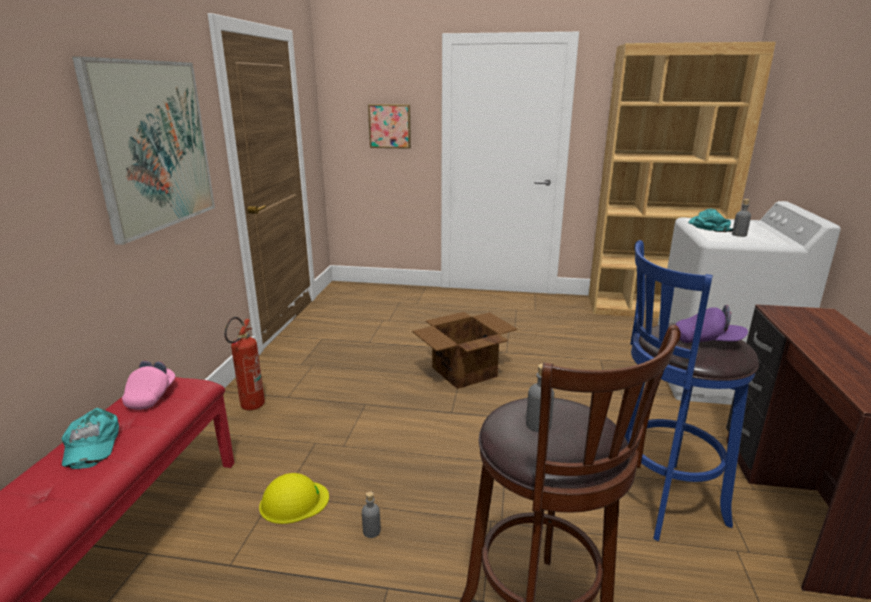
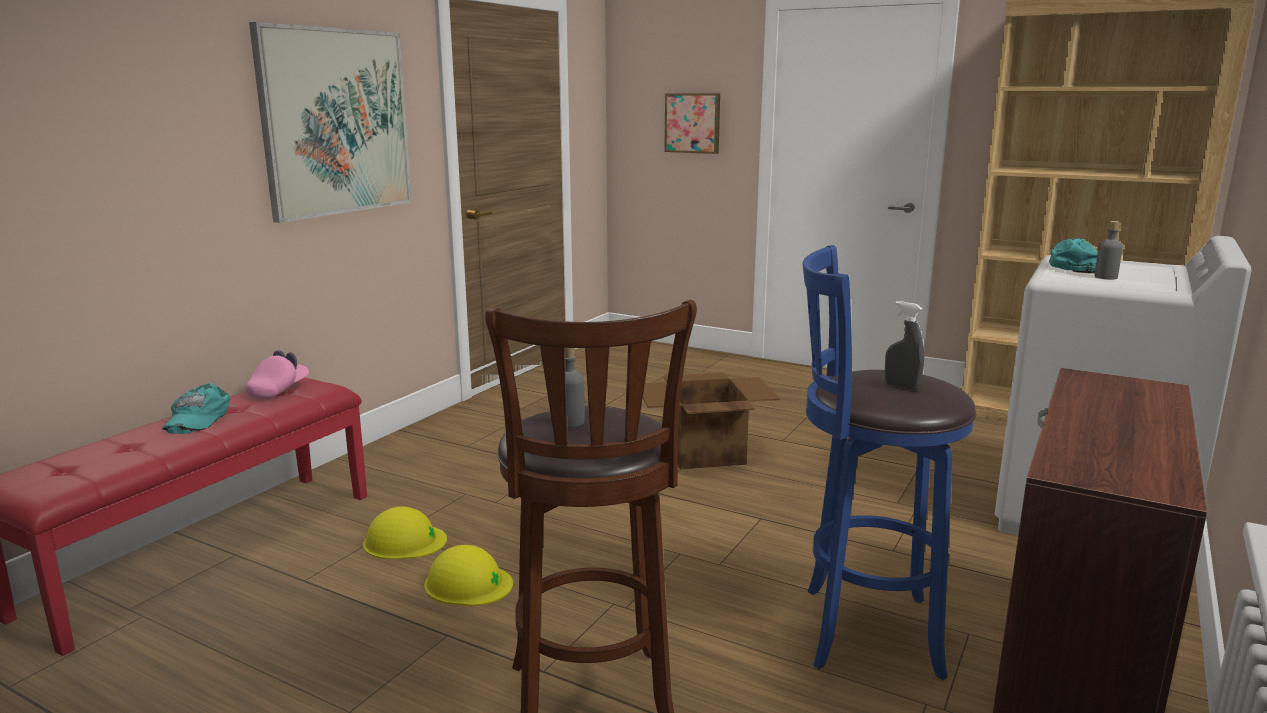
camera: 20 degrees right, 5 degrees down
(250, 408) = (418, 449): fire extinguisher -> none
(371, 531) = (468, 584): grey bottle -> yellow hard hat
(707, 341) = (901, 387): purple cap -> grey spray bottle

